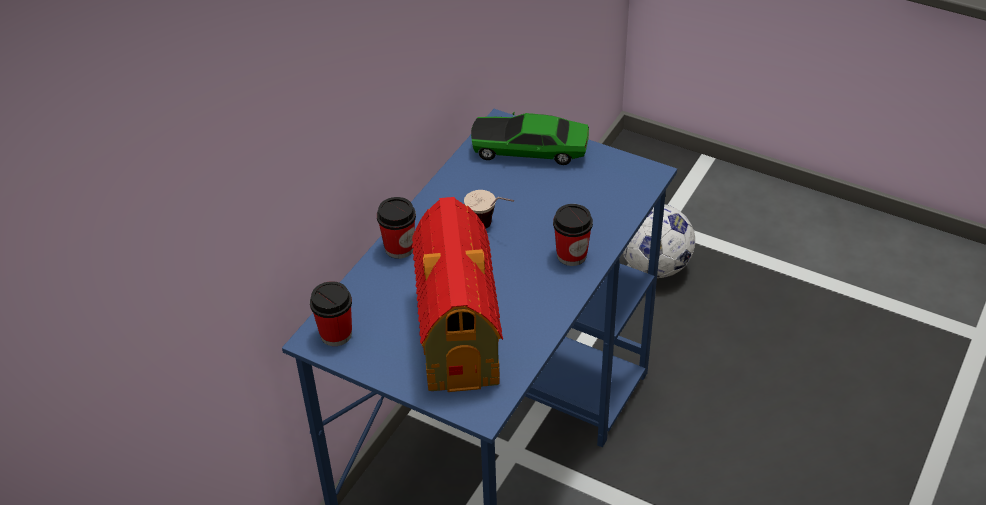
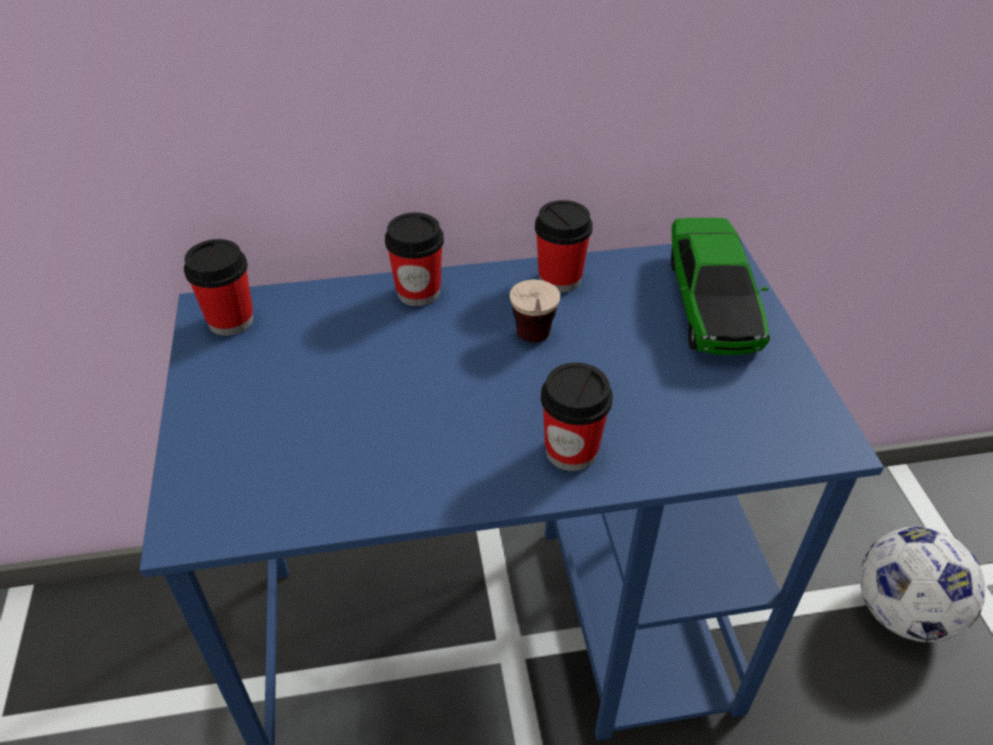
camera: 50 degrees right, 0 degrees up
(451, 190) = (560, 279): none -> cup
(458, 332) = (319, 420): toy house -> none
(529, 150) = (711, 302): toy car -> toy car turned 150 degrees counterclockwise

